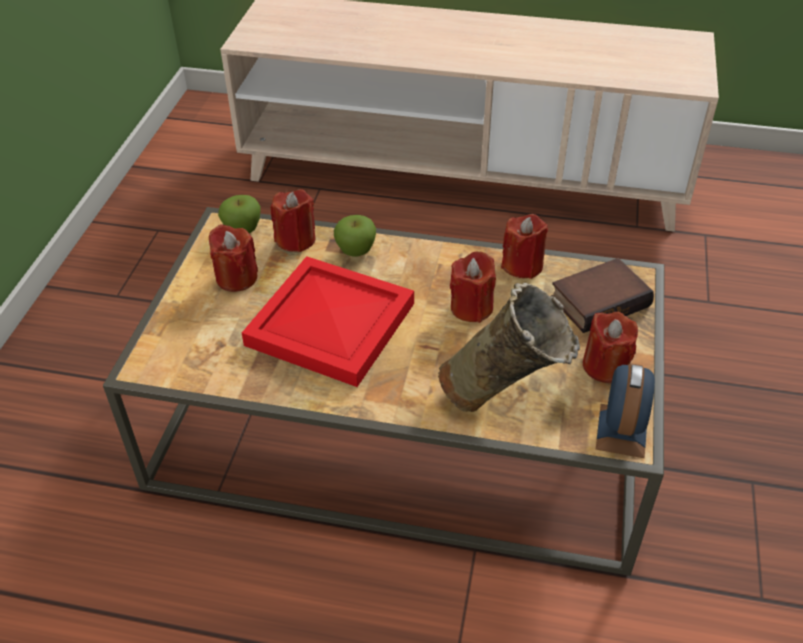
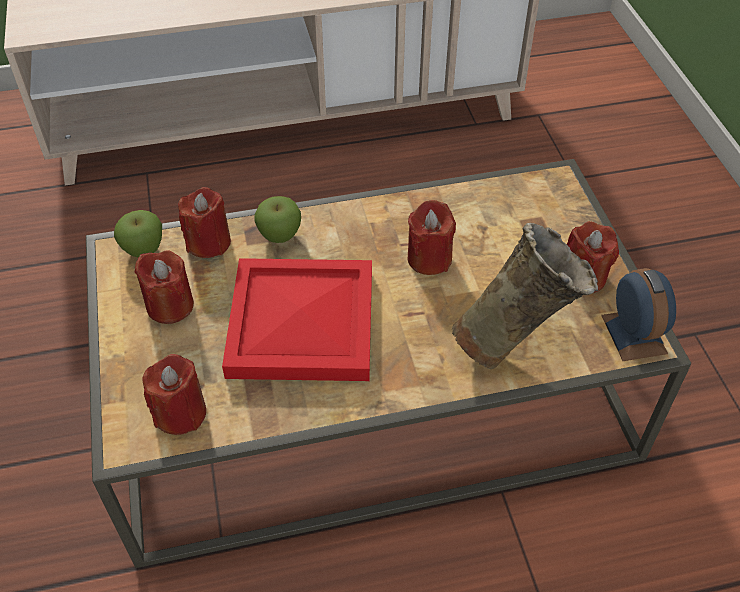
camera: 25 degrees left, 5 degrees up
(522, 265) = (451, 199): red candle -> red candle (180, 413)
(599, 300) = (540, 212): book -> none

